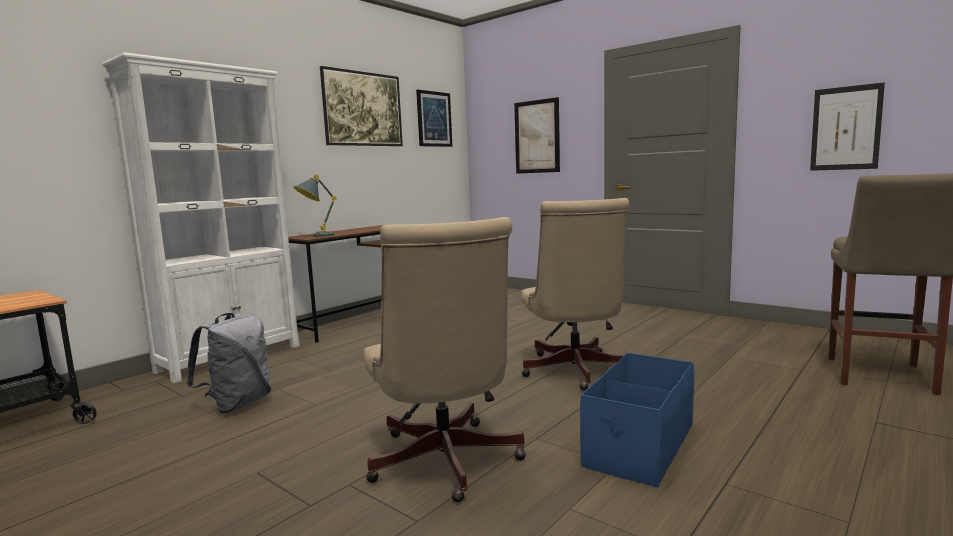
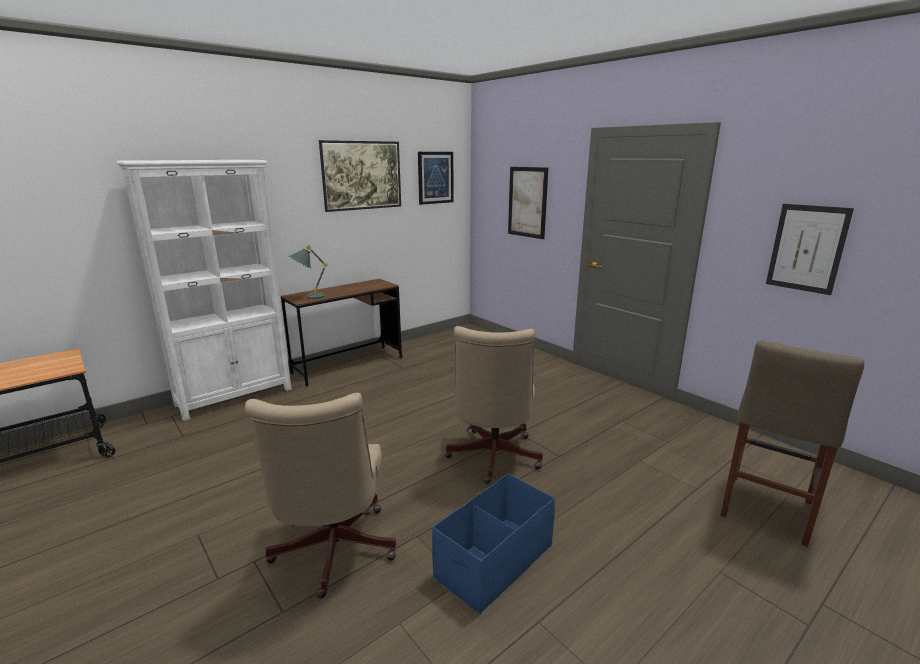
camera: 10 degrees right, 10 degrees up
(237, 404) = (217, 454): grey backpack -> none

